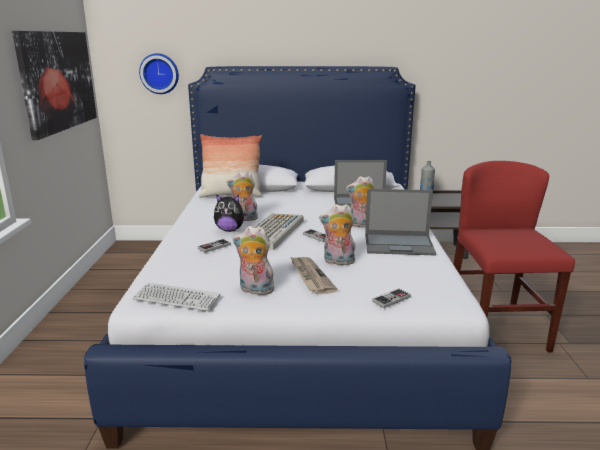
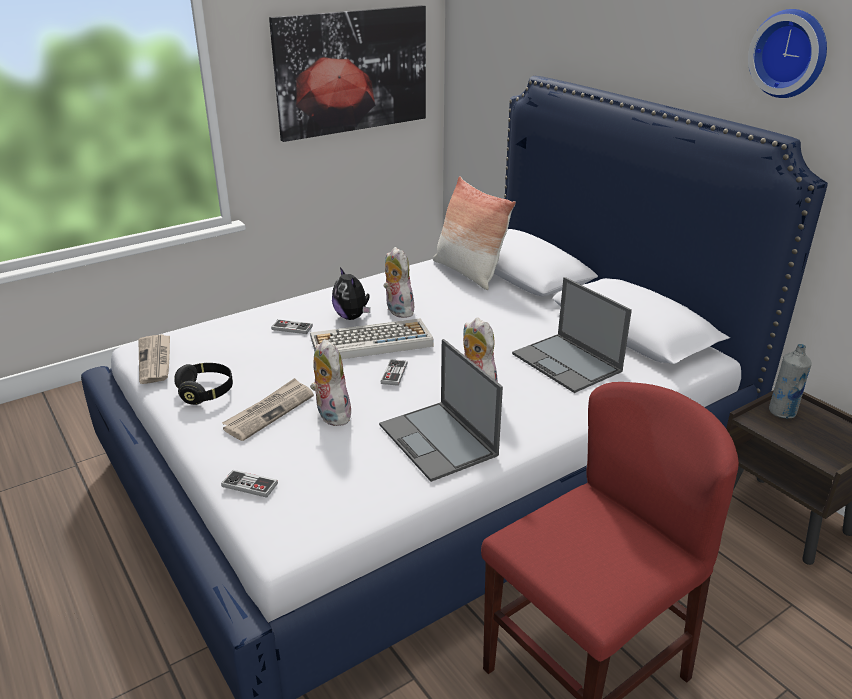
camera: 55 degrees right, 10 degrees up
(160, 73) = (499, 72): wall clock -> wall clock (790, 53)
(176, 298) = (156, 360): keyboard -> newspaper
(254, 290) = (206, 392): plush toy -> black headphones

